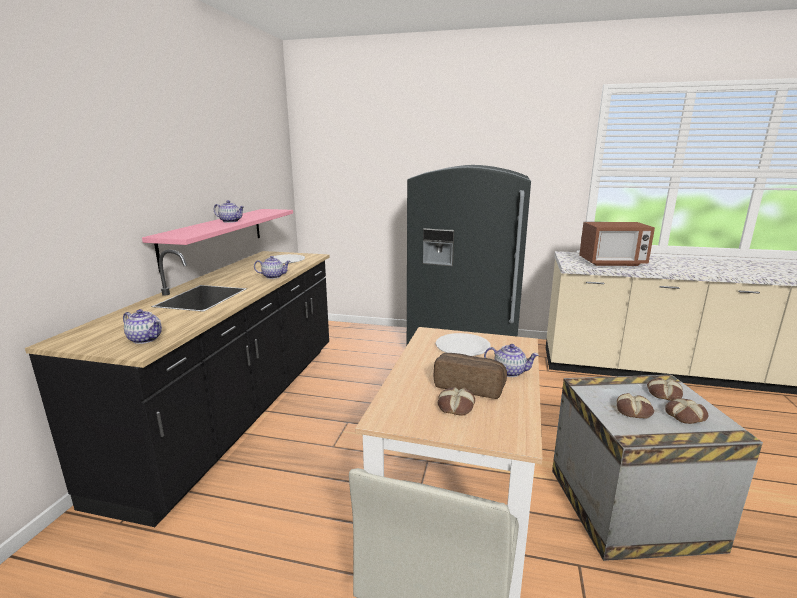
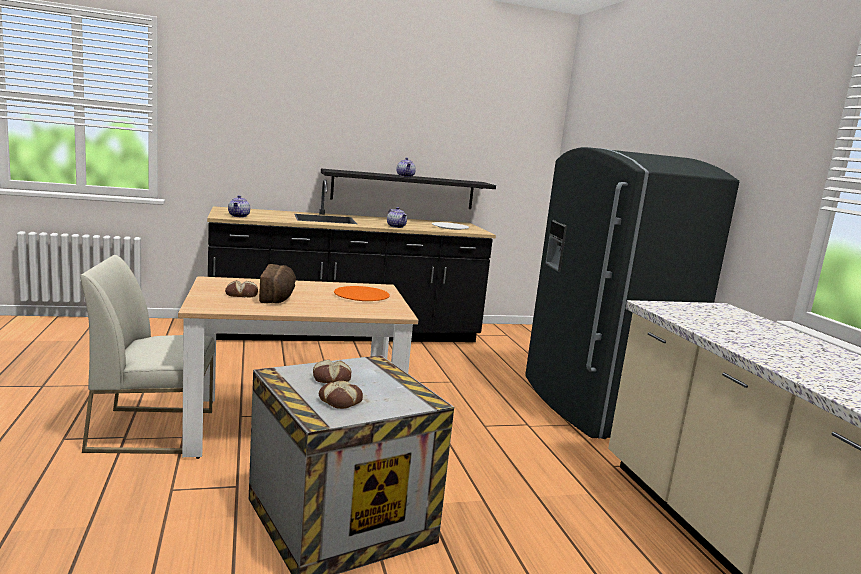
camera: 60 degrees right, 5 degrees down
(215, 236) = (404, 189): pink shelf -> black shelf
(462, 346) = (361, 296): white plate -> orange plate
(509, 372) = (319, 308): teapot -> none
(612, 263) = (720, 324): microwave -> none
(663, 393) = (389, 396): bread -> none

